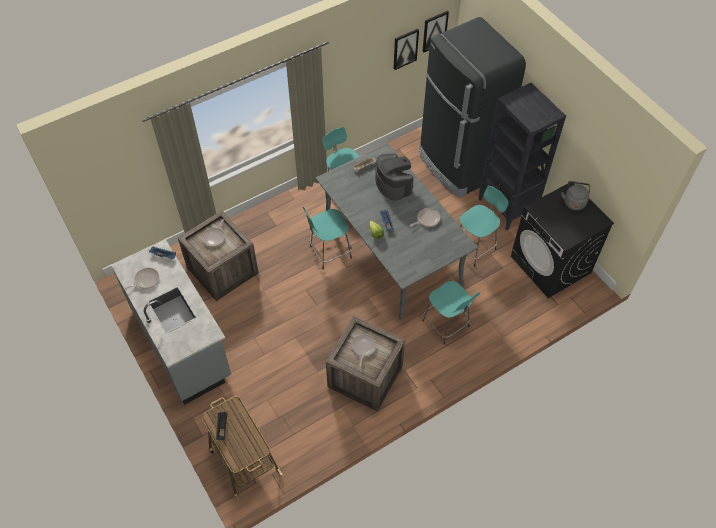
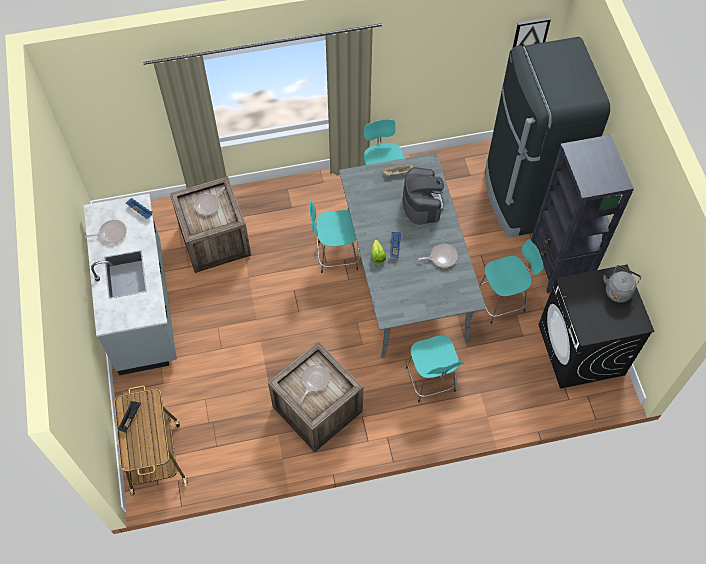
camera: 20 degrees right, 5 degrees up
(405, 48) = (487, 49): picture -> none

